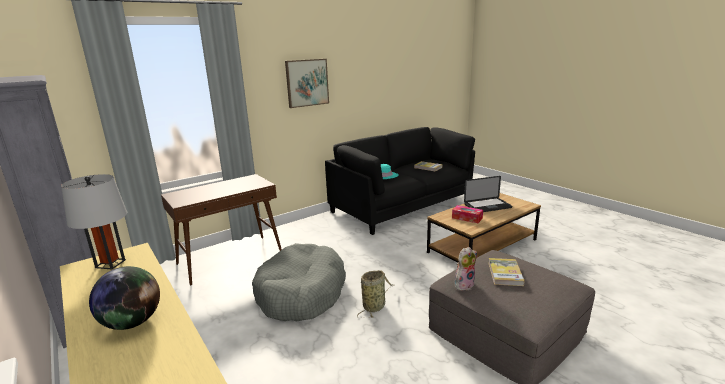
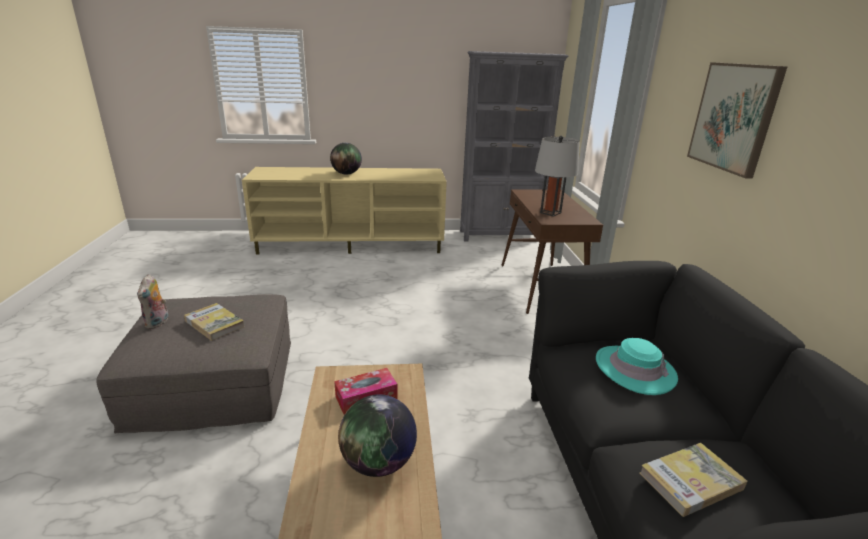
camera: 120 degrees right, 5 degrees up
(110, 264) = (424, 174): grey table lamp -> grey table lamp (550, 212)
(301, 293) = (429, 304): grey dog bed -> none
(375, 306) = (359, 330): basket -> none
(464, 285) = (248, 299): plush toy -> plush toy (158, 323)
(487, 206) = (378, 463): laptop -> globe

